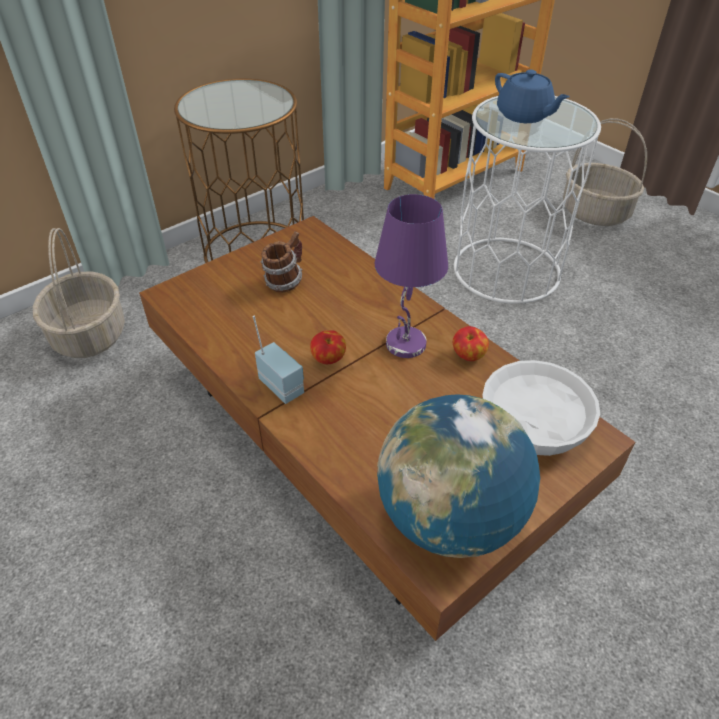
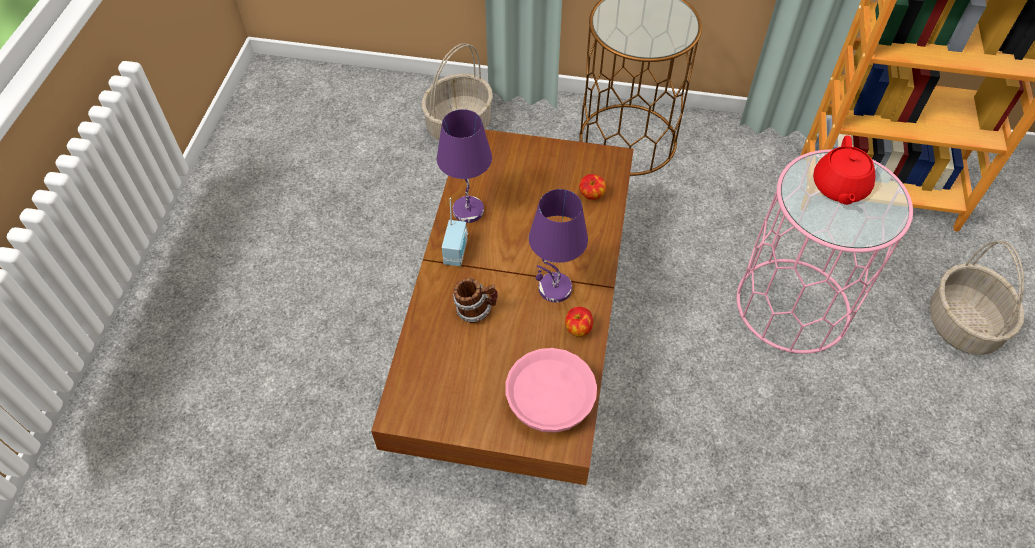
camera: 50 degrees right, 10 degrees up
(244, 347) = (469, 211): none -> purple table lamp
(285, 281) = (547, 185): mug -> mug (476, 310)
(329, 359) = (500, 259): apple -> apple (591, 195)
(449, 518) = (434, 398): globe -> none
(507, 270) = (793, 305): white side table -> pink side table
(524, 116) = (839, 188): blue teapot -> red teapot
(533, 423) = (550, 399): white bowl -> pink bowl

